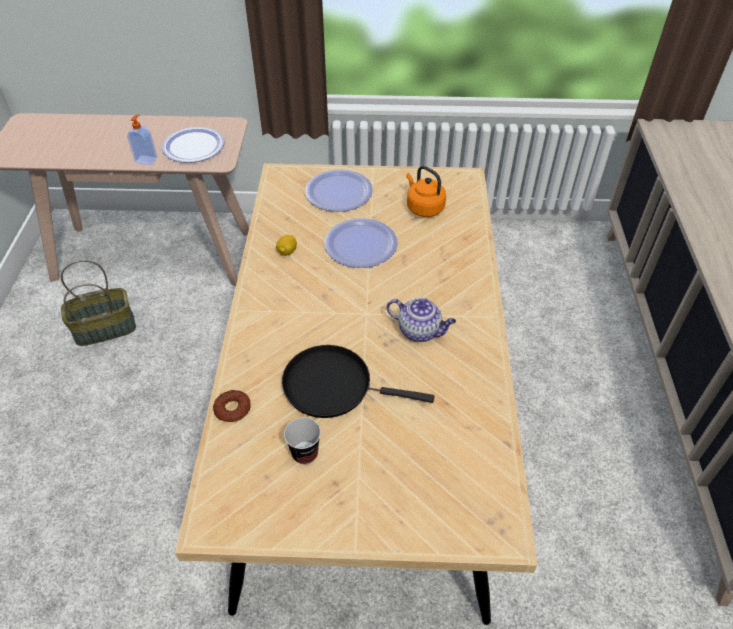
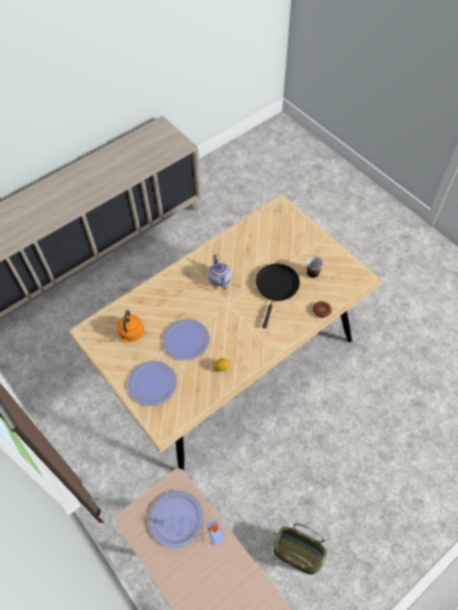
camera: 130 degrees left, 10 degrees up
(333, 385) = (276, 287): black frying pan -> black frying pan turned 135 degrees counterclockwise

